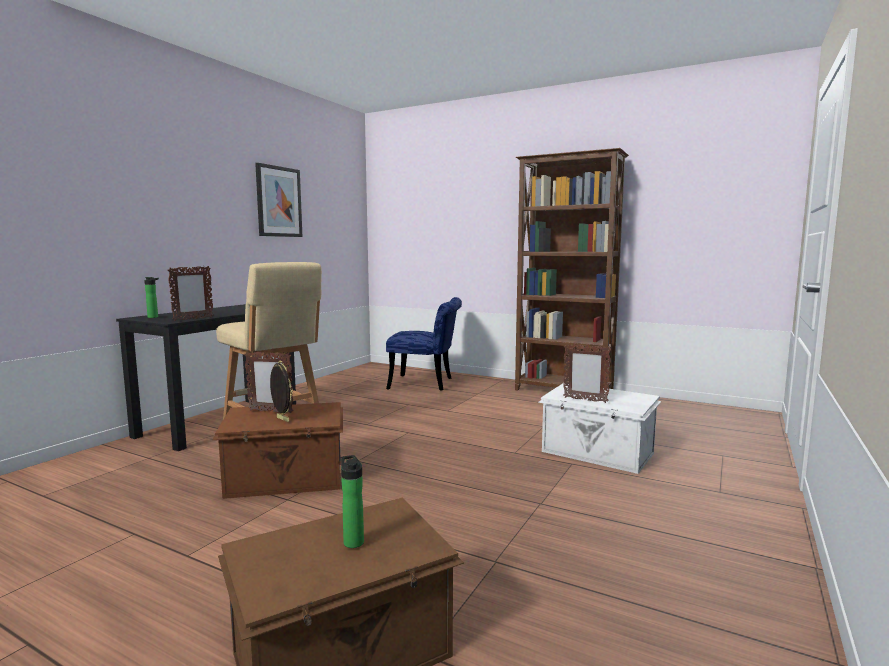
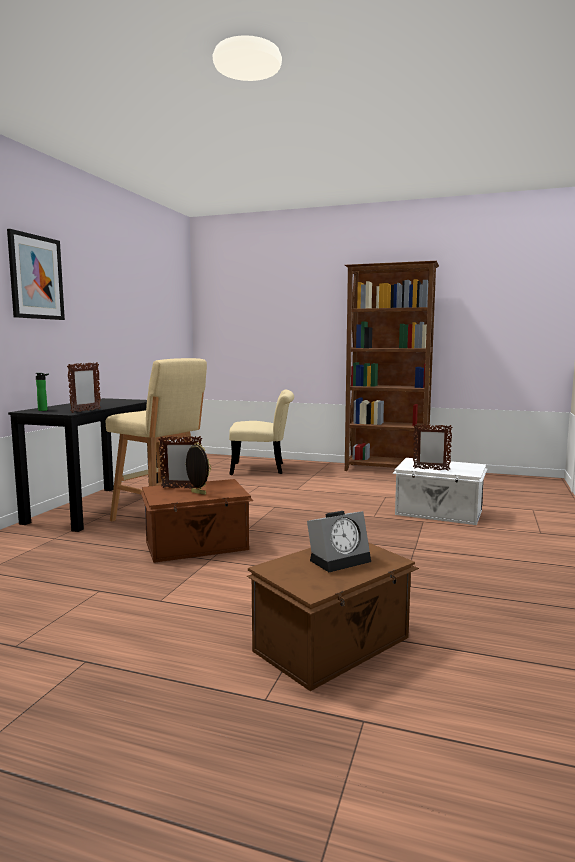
camera: 10 degrees left, 0 degrees up
(278, 201) = (126, 301): picture -> picture (36, 277)
(353, 541) = (340, 559): bottle -> alarm clock
(427, 384) = (263, 469): blue chair -> beige chair

